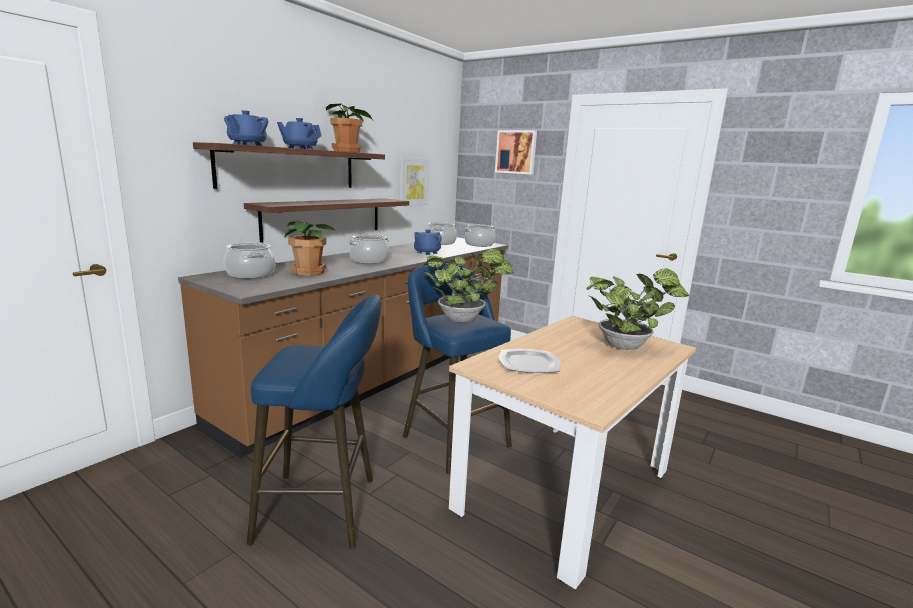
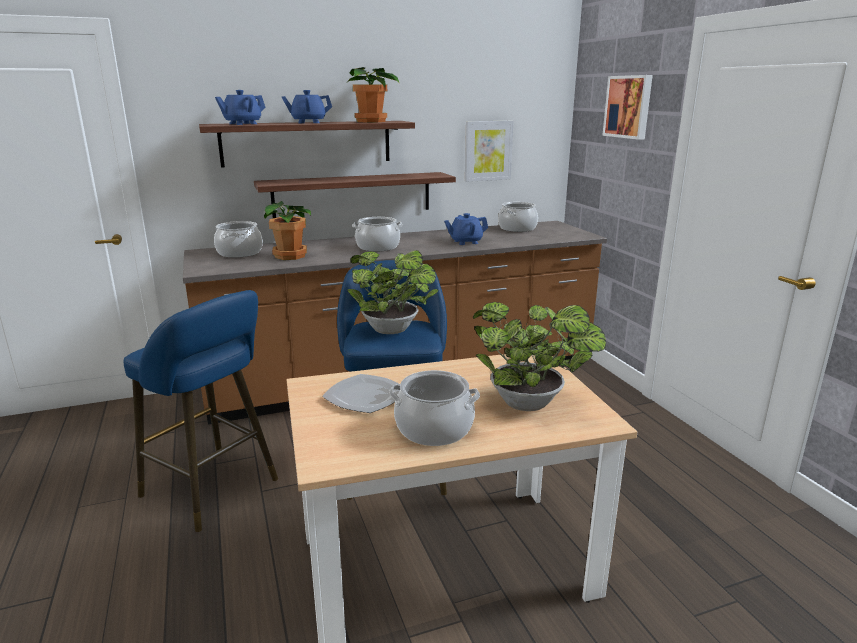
camera: 35 degrees right, 5 degrees up
(479, 244) = (564, 234): cooking pot -> cooking pot (434, 429)

